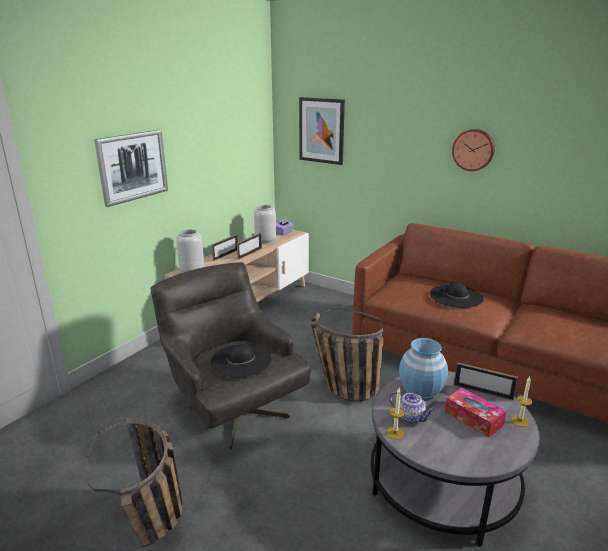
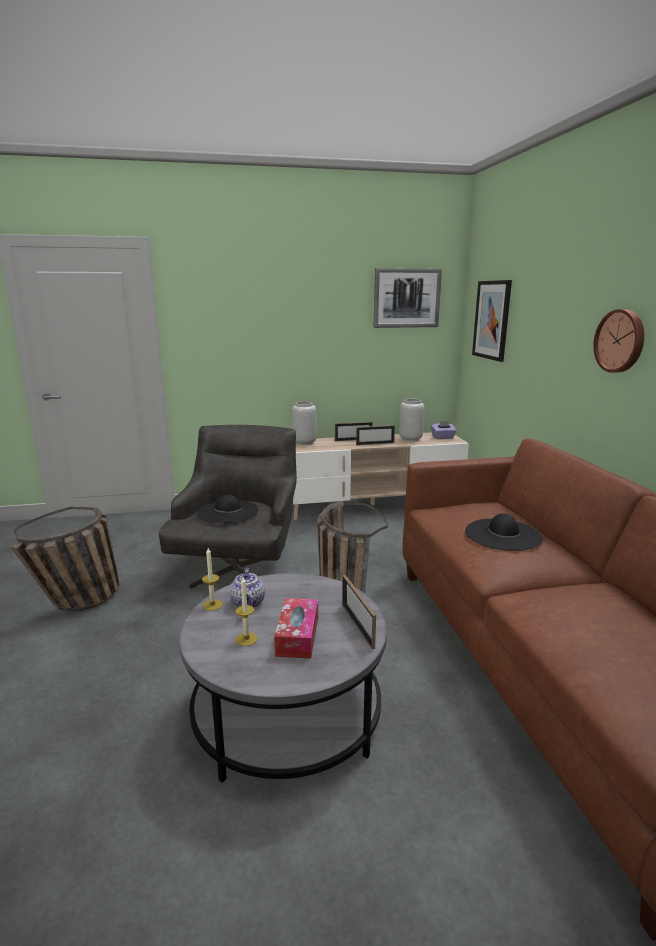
camera: 45 degrees right, 5 degrees down
(133, 166) = (261, 332): picture -> picture (406, 298)
(421, 391) = (302, 593): blue vase -> none
(520, 421) = (336, 666): candle -> candle (246, 639)

